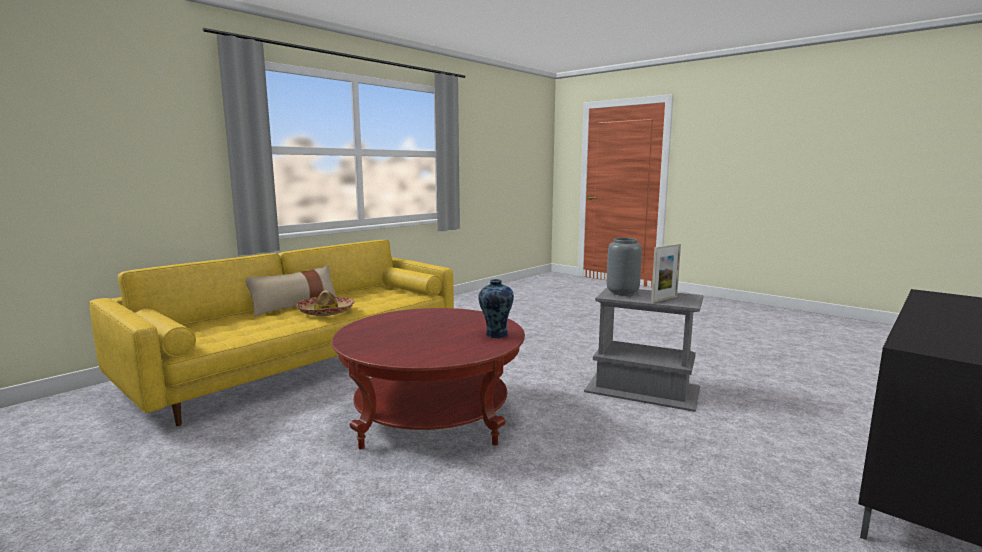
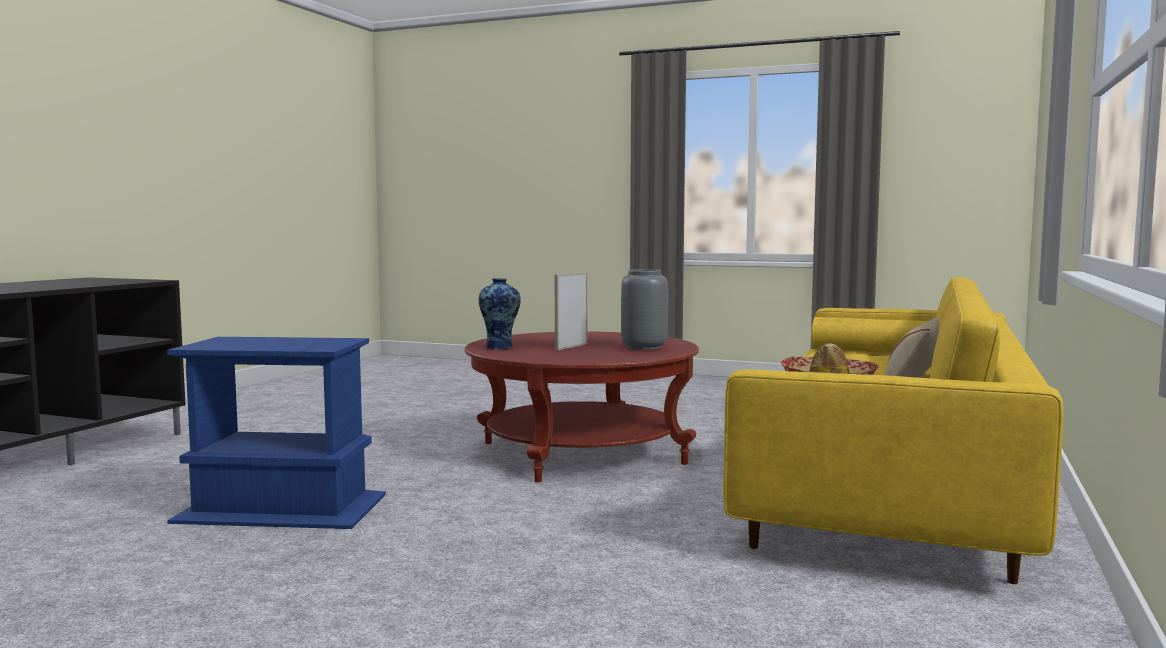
camera: 160 degrees right, 5 degrees down
(623, 293) = (315, 344): grey vase -> grey vase (643, 347)
(641, 389) = (284, 508): grey side table -> blue side table
(664, 299) = (255, 341): picture frame -> picture frame (571, 347)

